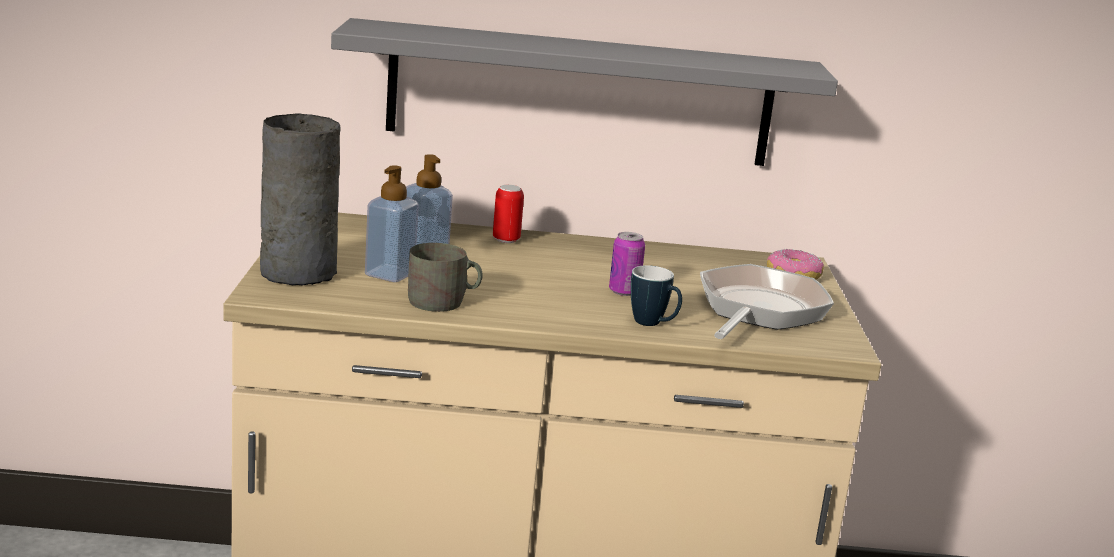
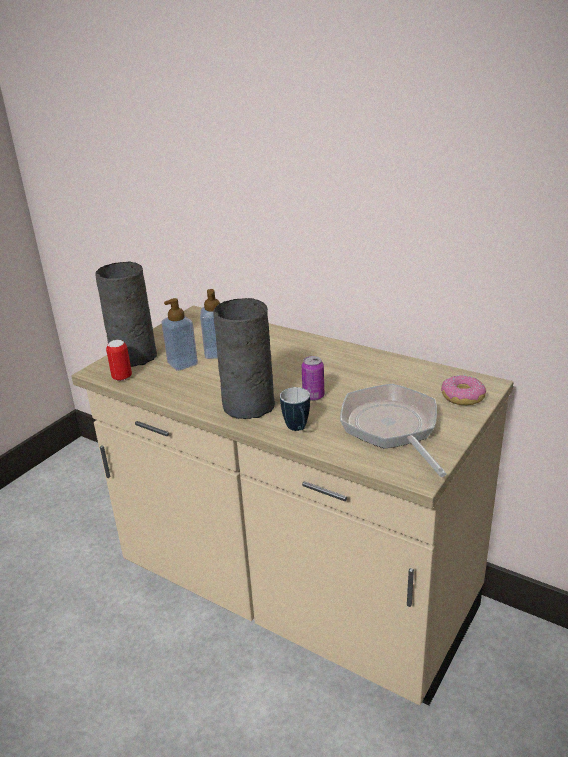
camera: 35 degrees right, 10 degrees up
(443, 302) = (186, 391): grey mug -> none
(506, 240) = (288, 341): can -> can (122, 377)
(553, 308) = (248, 405): none -> grey vase
(580, 94) = (341, 245): grey shelf -> none
(758, 311) = (392, 428): frying pan -> frying pan turned 75 degrees counterclockwise

